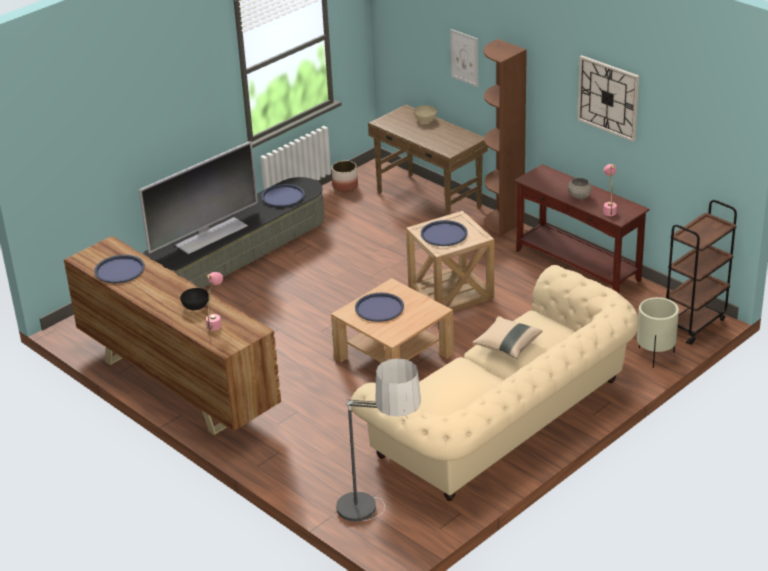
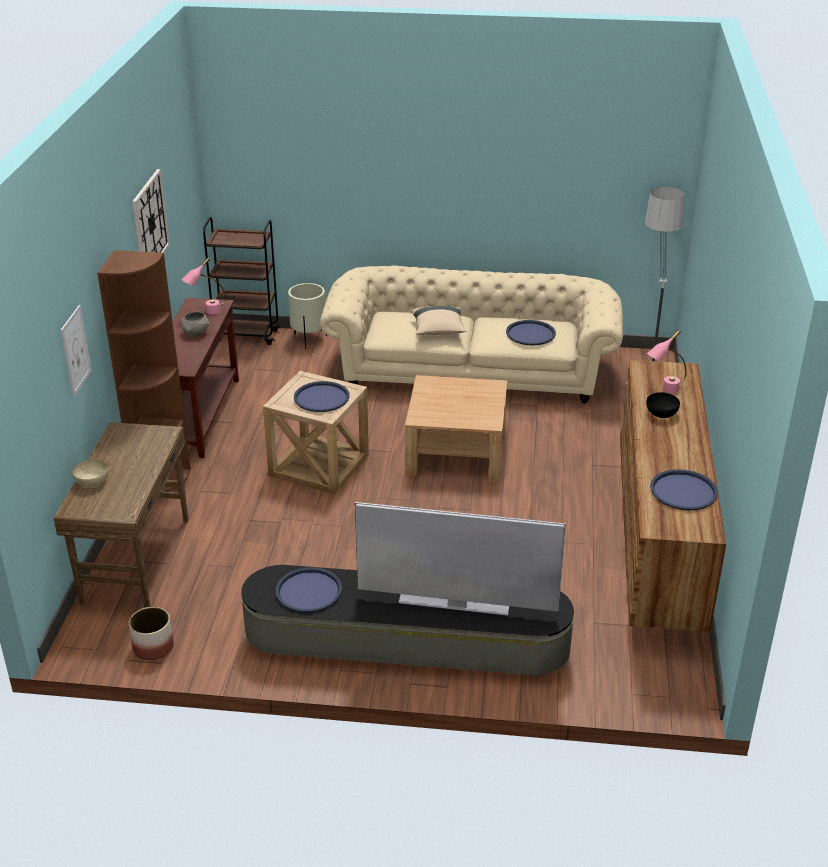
camera: 130 degrees left, 0 degrees up
(379, 308) = (461, 409): blue tray -> blue tray (530, 333)

